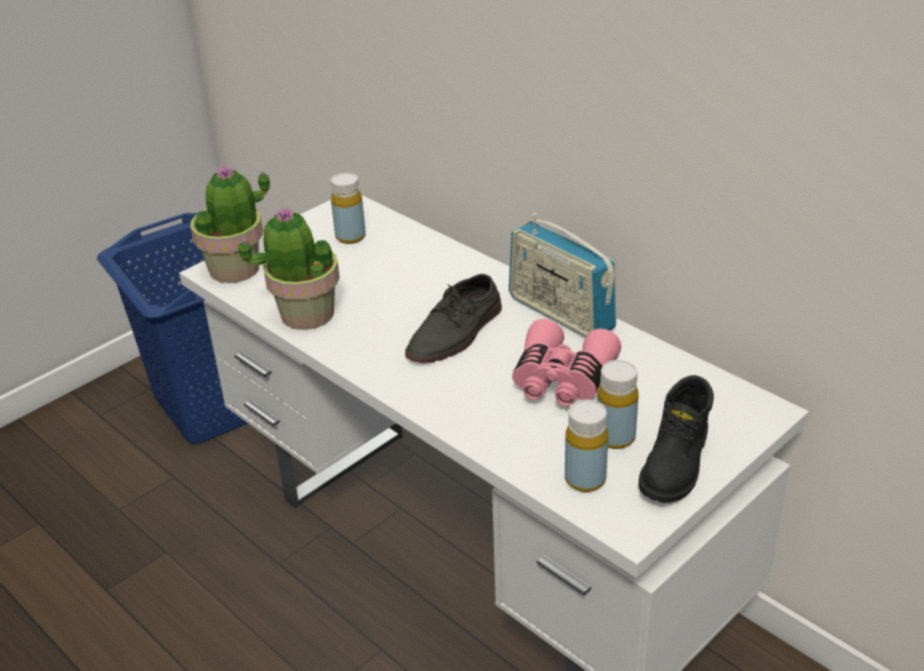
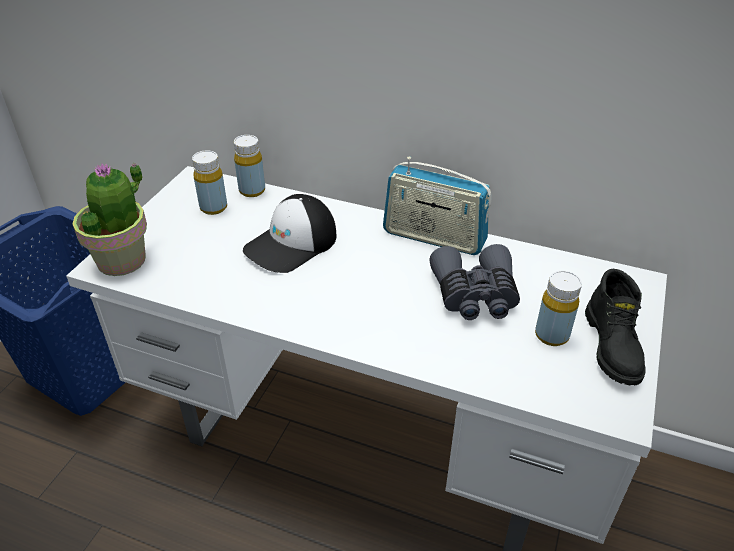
camera: 25 degrees left, 5 degrees up
(306, 314) = (217, 288): potted plant -> none
(405, 288) = (292, 244): none -> cap
(456, 333) = (361, 274): grey shoe -> none
(561, 380) = (475, 295): pink binoculars -> grey binoculars
(585, 479) = (556, 381): yellow bottle -> yellow bottle (252, 190)

